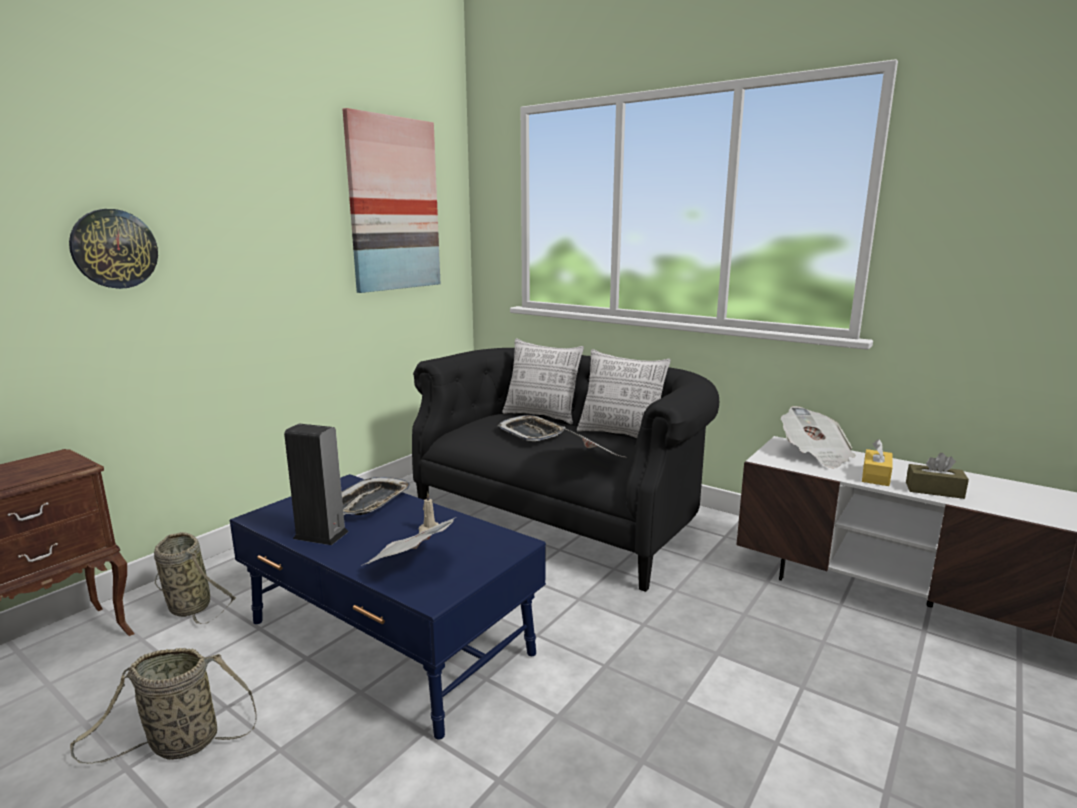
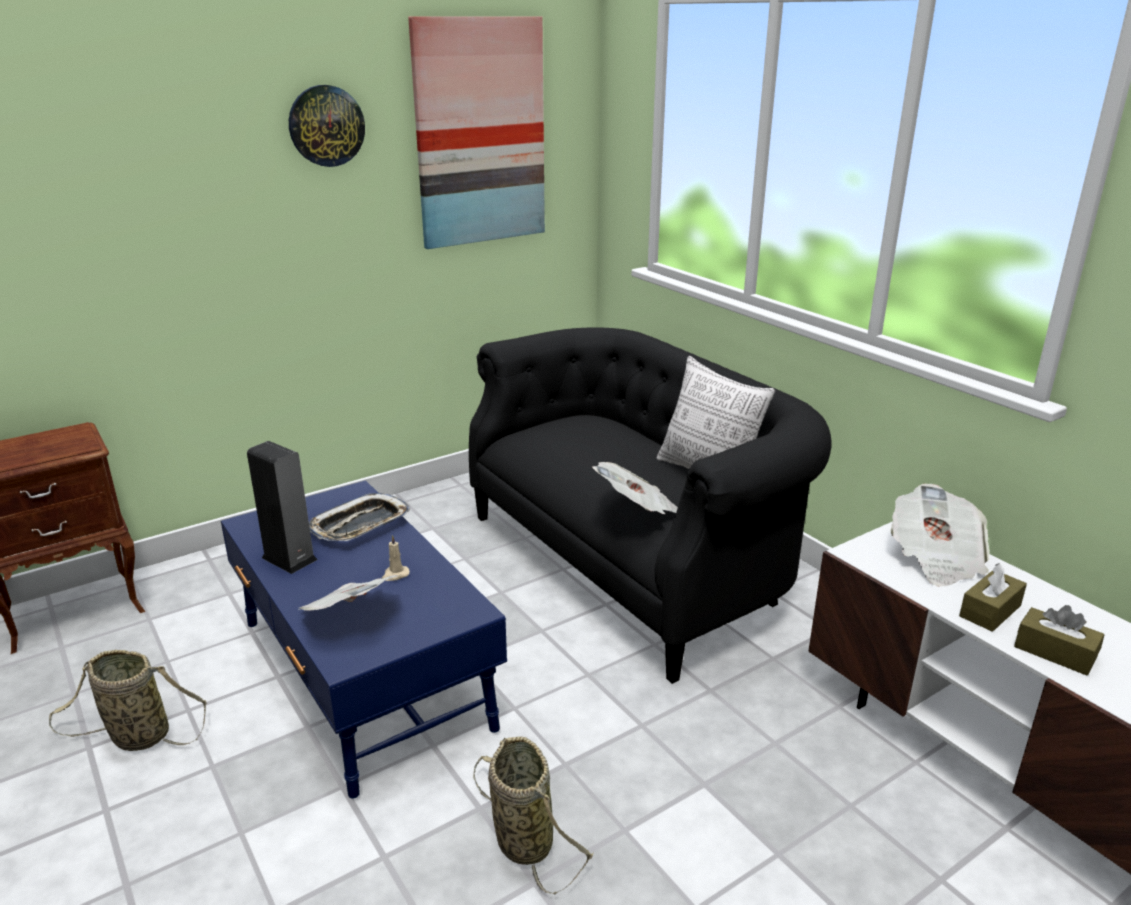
camera: 20 degrees right, 10 degrees up
(114, 249) = (132, 215): wall clock -> wall clock (326, 126)
(188, 606) = (201, 591): basket -> basket (521, 838)
(531, 433) = (598, 454): tray -> none
(542, 416) = (632, 427): pillow -> none
(875, 476) = (990, 611): yellow tissue box -> brown tissue box

